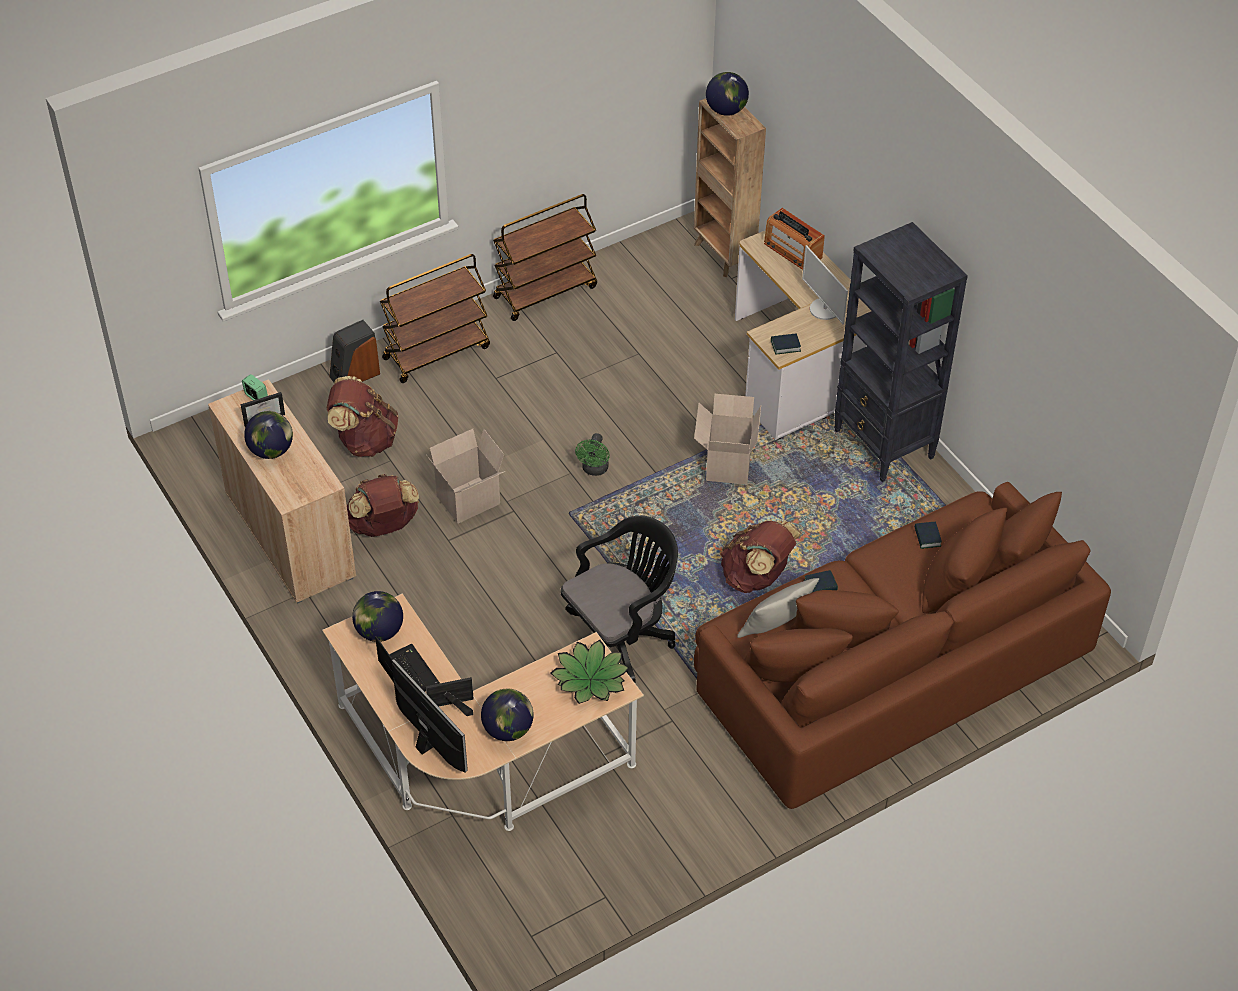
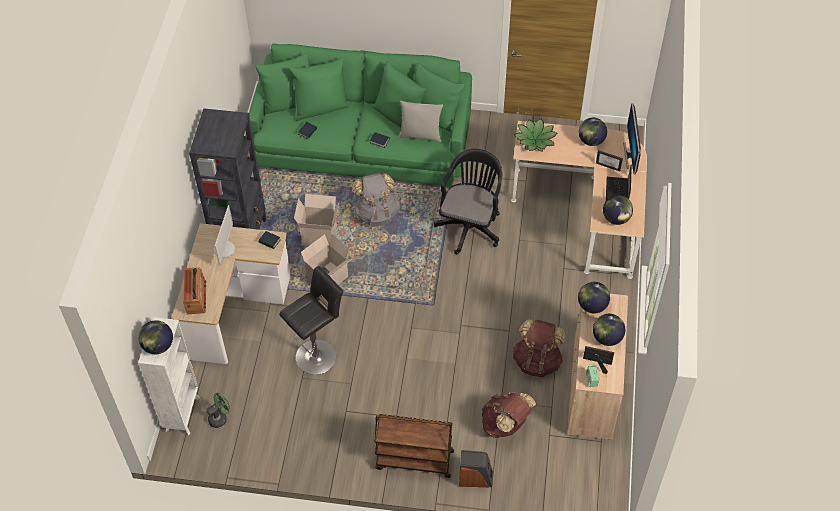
camera: 140 degrees left, 5 degrees up
(318, 476) = (592, 306): none -> globe
(468, 502) = (480, 346): cardboard box -> cardboard box (320, 235)
(545, 291) = (310, 461): brown cart -> none
(594, 470) = (397, 321): green fan -> green fan (220, 418)
(620, 639) = (470, 225): black office chair -> black office chair turned 105 degrees clockwise
(646, 383) = (318, 355): none -> black stool
(724, 255) = (182, 413): brown bookcase -> white bookcase
(756, 577) = (376, 214): brown backpack -> grey backpack
(890, 665) = (362, 140): brown sofa -> green sofa

